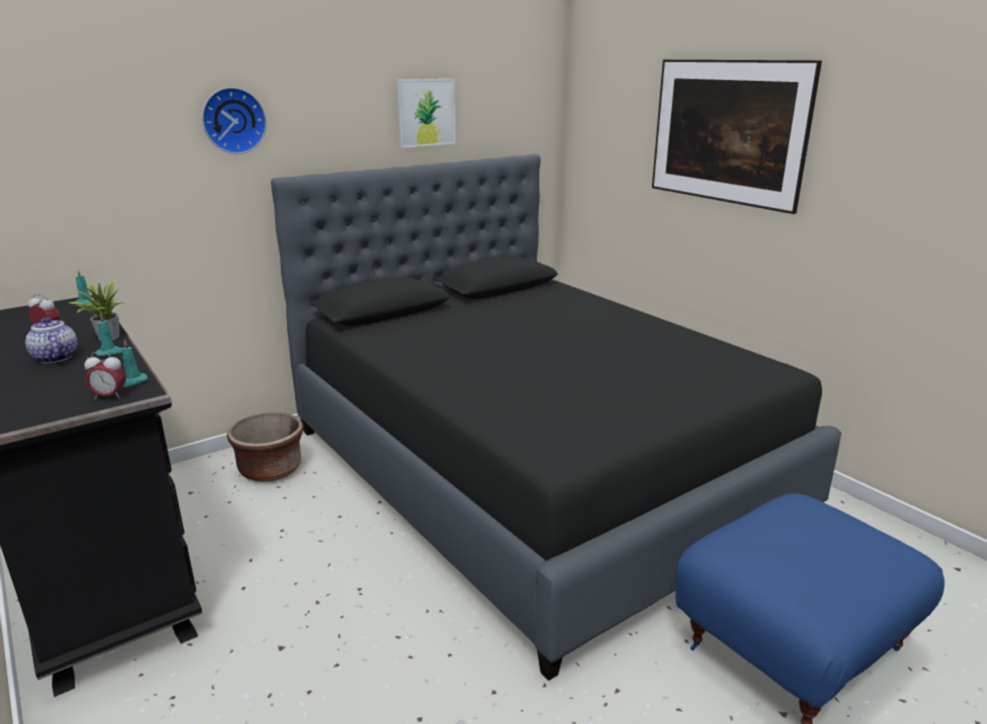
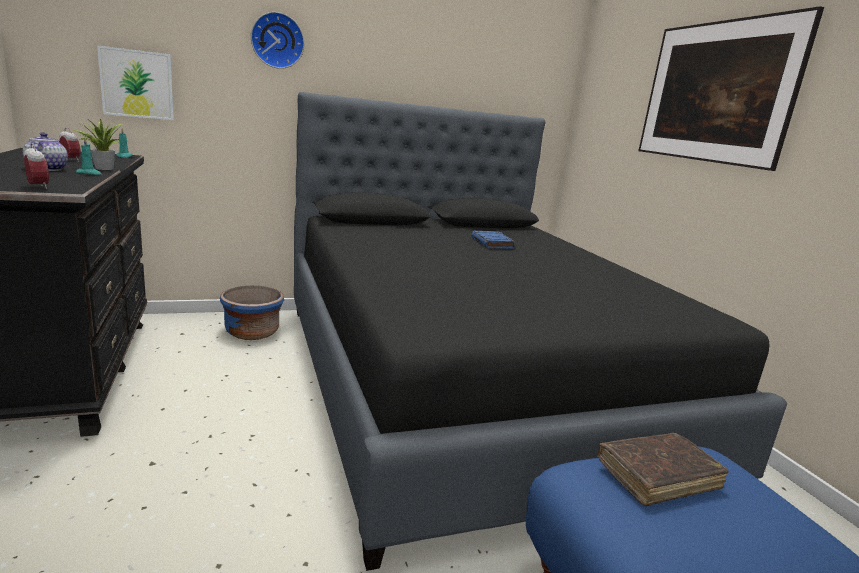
camera: 15 degrees right, 5 degrees down
(109, 397) = (38, 187): alarm clock -> alarm clock turned 150 degrees counterclockwise
(132, 382) = (71, 185): turquoise candle -> none
(270, 470) = (252, 332): brown planter -> blue planter
(426, 112) = (446, 65): picture -> picture (137, 84)
(529, 318) = (492, 243): none -> blue book
(775, 532) = (657, 476): none -> brown book

